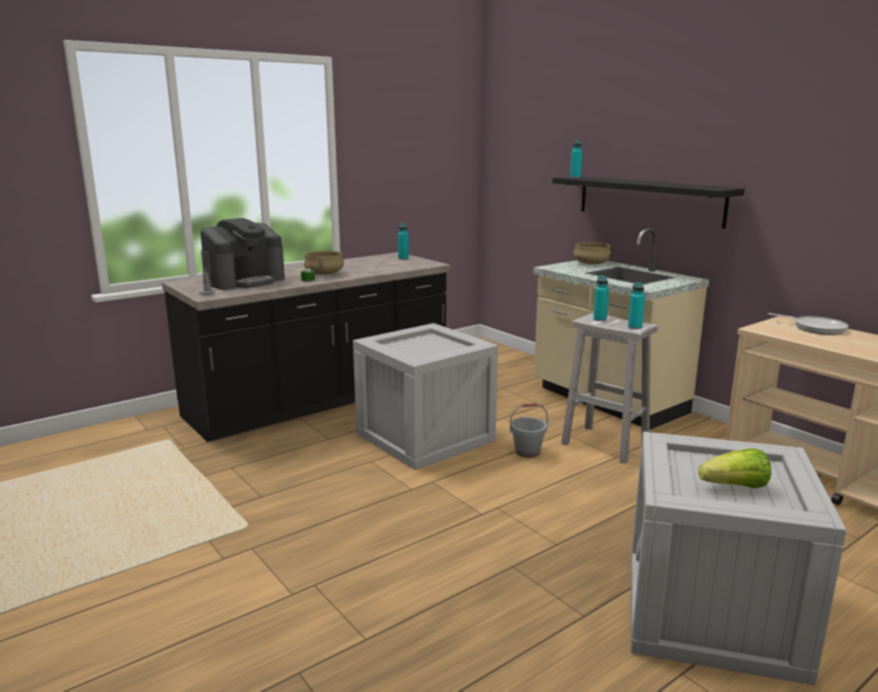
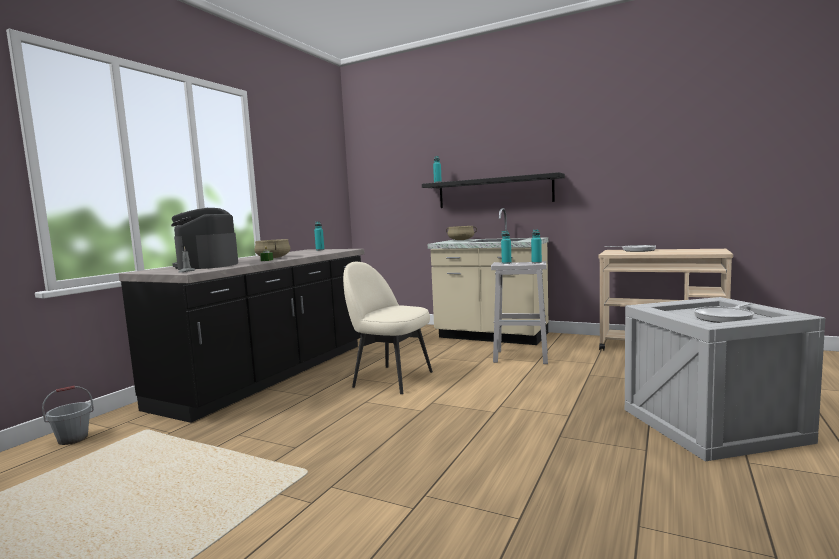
camera: 25 degrees left, 10 degrees down
(245, 281) = (207, 265): coffee machine -> coffee machine turned 150 degrees clockwise
(425, 437) = (391, 379): crate -> beige chair
(527, 452) = (477, 371): grey bucket -> grey bucket (72, 439)
(735, 487) = (725, 318): lettuce -> frying pan

